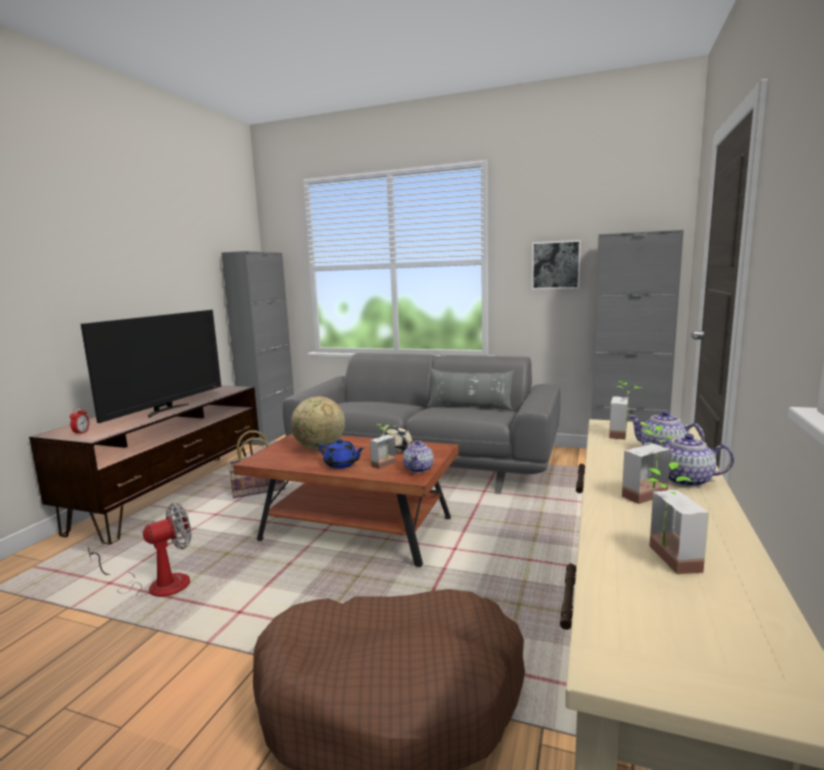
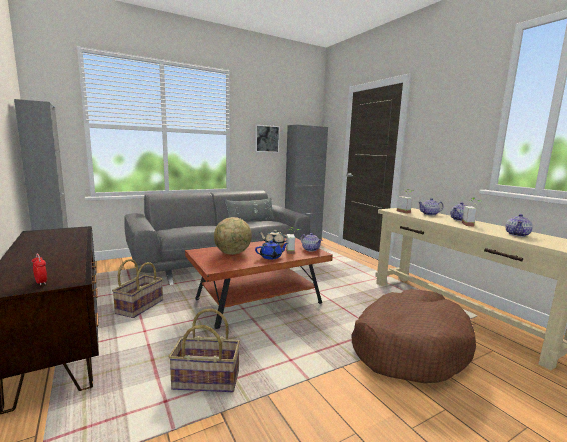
camera: 50 degrees left, 0 degrees up
(157, 585) = (205, 381): fan -> basket
(166, 410) = (68, 251): television -> none
(664, 559) = (517, 234): potted plant -> teapot

